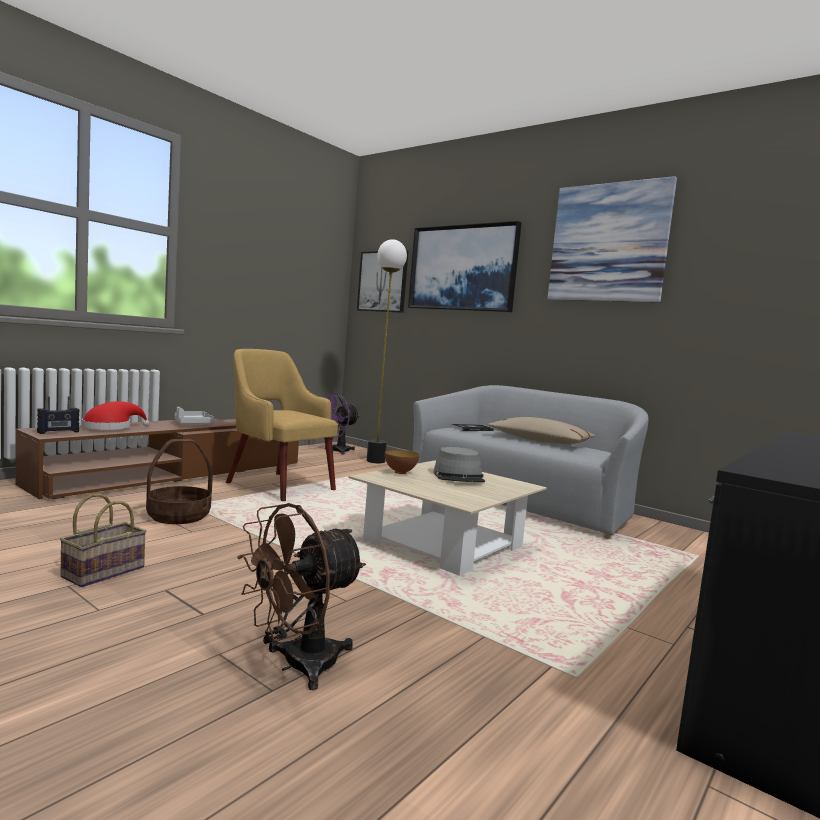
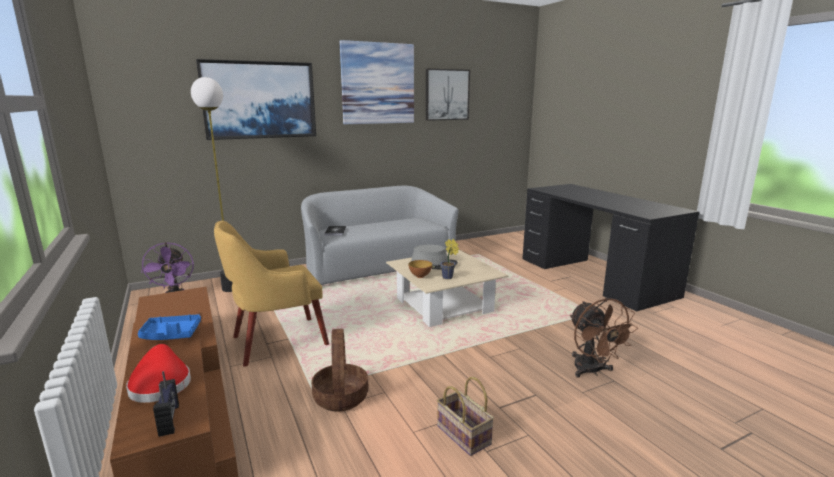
camera: 65 degrees left, 10 degrees up
(192, 423) = (171, 335): grey tray -> blue tray
(383, 281) = (156, 114): picture -> picture (447, 95)
(413, 483) = (448, 277): none -> potted plant
(539, 441) = (385, 224): beige pillow -> none

